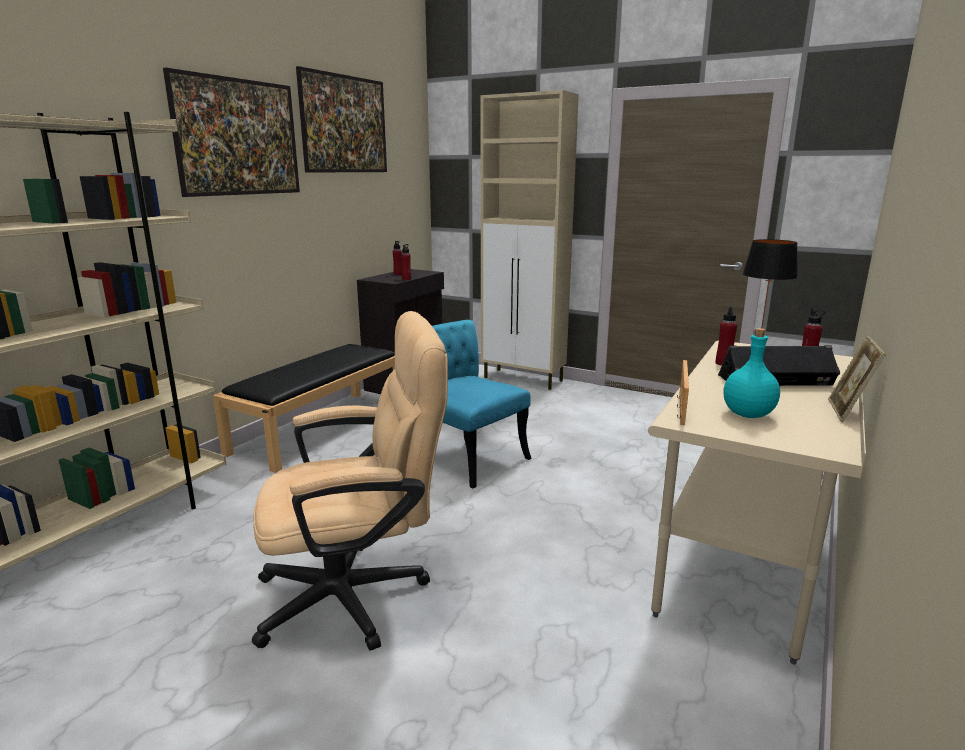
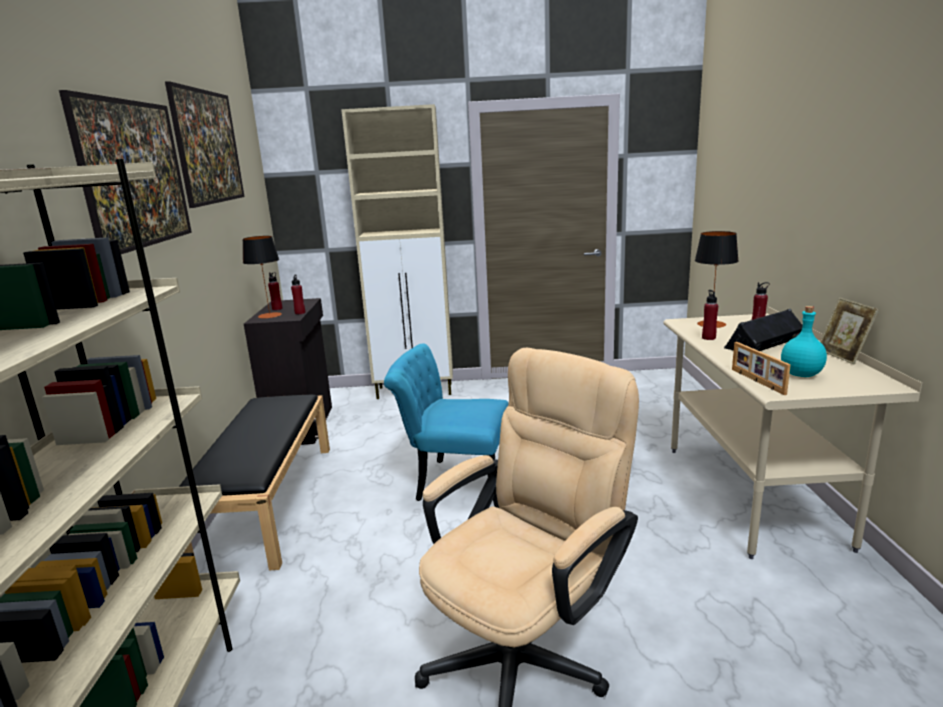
camera: 30 degrees left, 0 degrees up
(383, 277) = (270, 315): none -> table lamp

